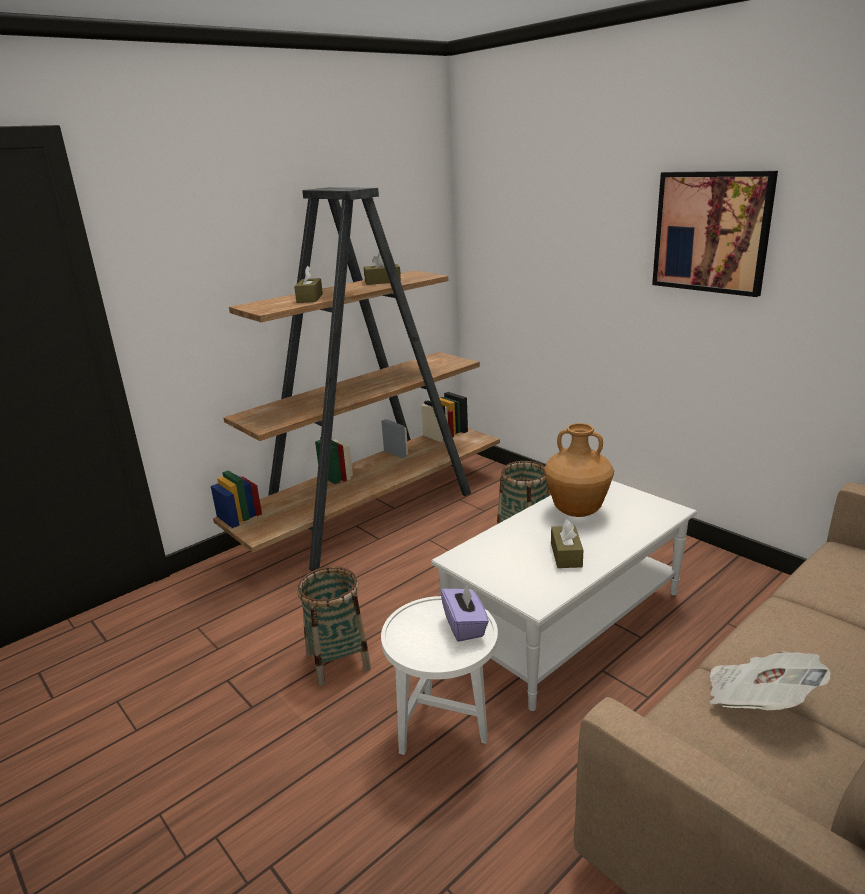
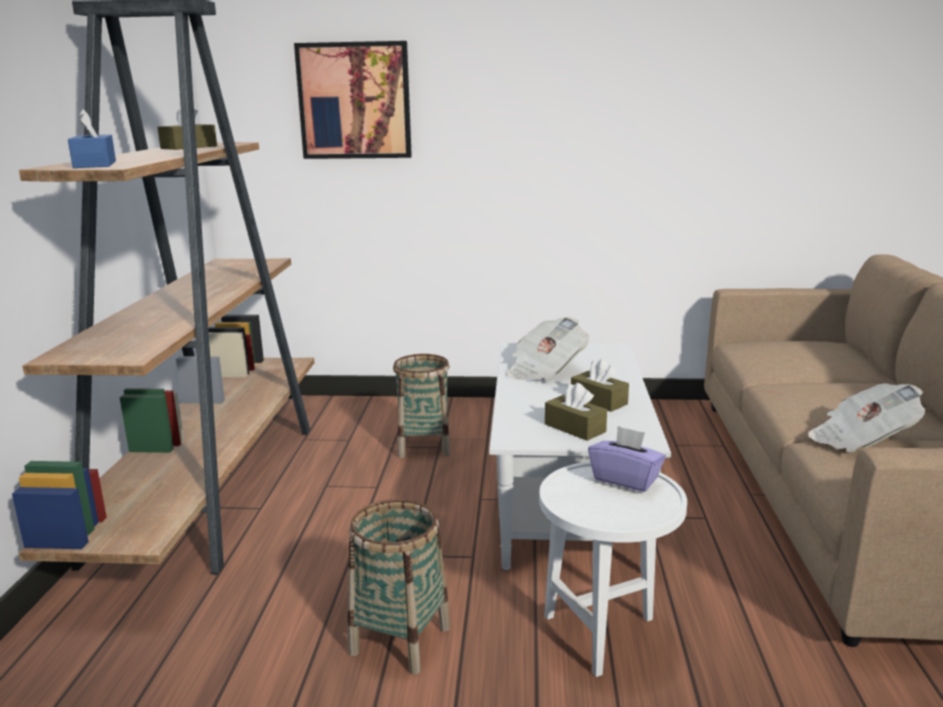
camera: 45 degrees left, 5 degrees down
(269, 305) = (95, 164): none -> blue tissue box
(309, 298) = (138, 158): brown tissue box -> brown tissue box (575, 428)
(576, 511) = (544, 370): brown vase -> newspaper
(711, 232) = (557, 77): picture -> picture (354, 101)

